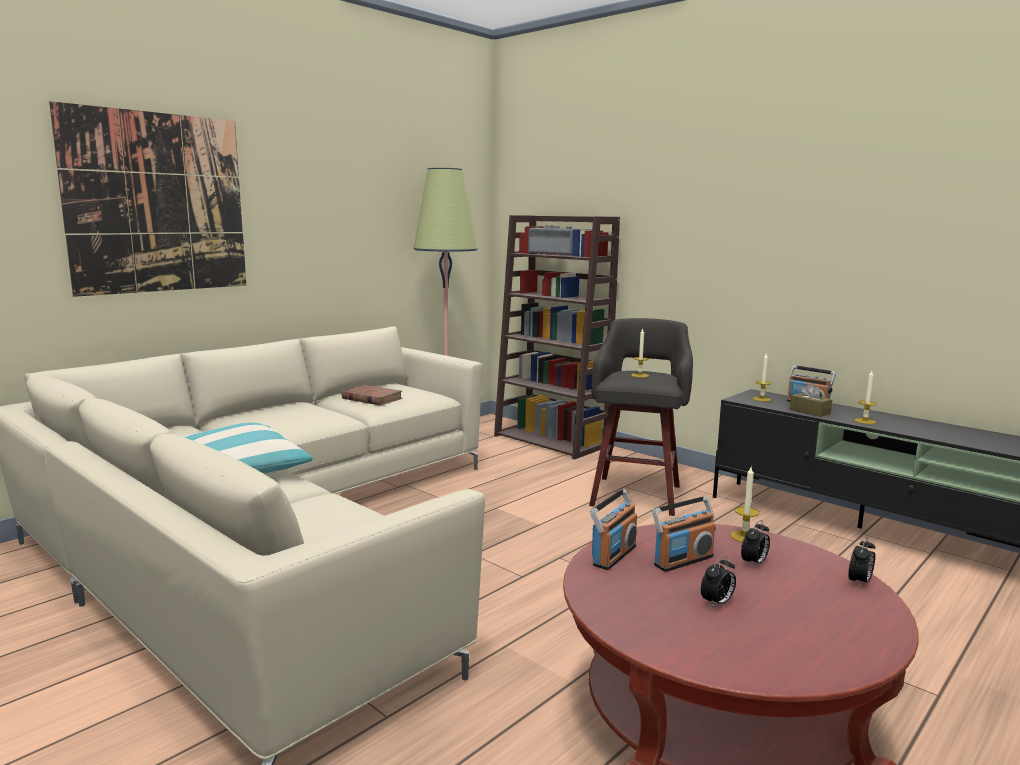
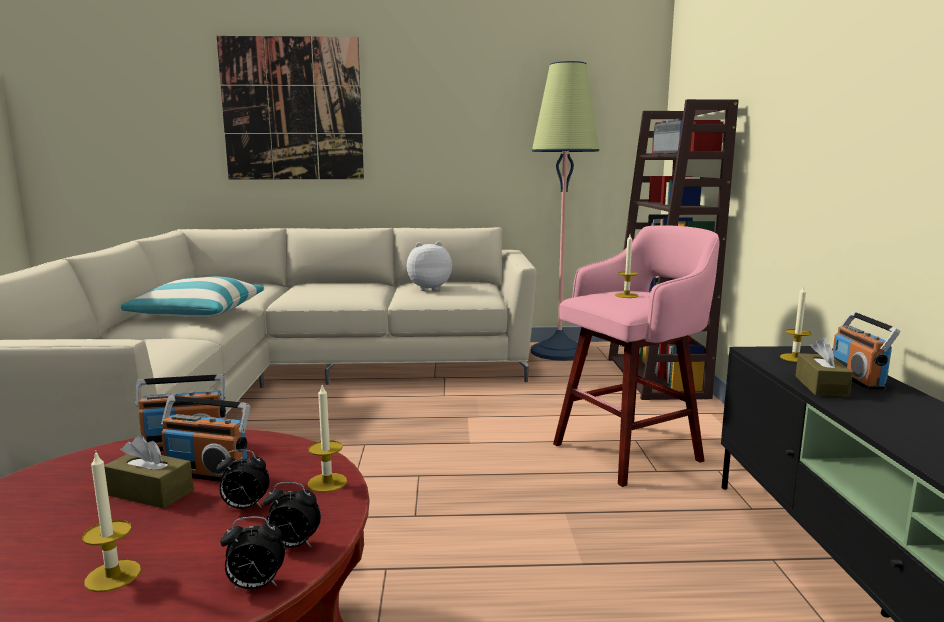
camera: 45 degrees right, 0 degrees up
(372, 398) = (428, 289): brown book -> plush toy
(636, 494) = (630, 451): grey stool -> pink stool
(693, 581) = (150, 493): none -> brown tissue box
(717, 603) = (98, 518): alarm clock -> alarm clock (293, 545)
(865, 421) = (883, 420): candle -> candle (113, 576)

